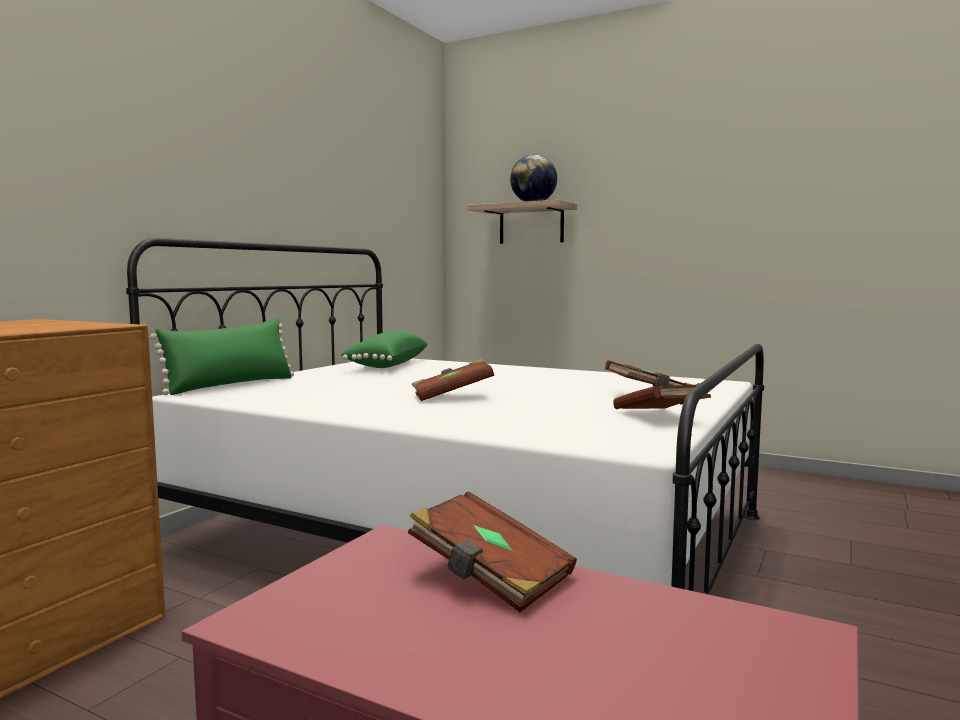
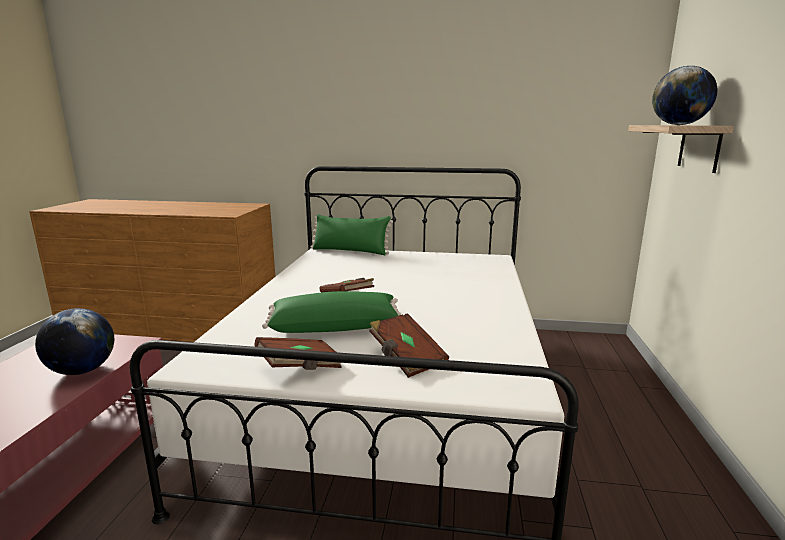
camera: 70 degrees right, 10 degrees up
(386, 365) = (463, 263): green pillow -> green pillow (335, 326)
(490, 577) = (82, 371): brown book -> globe

